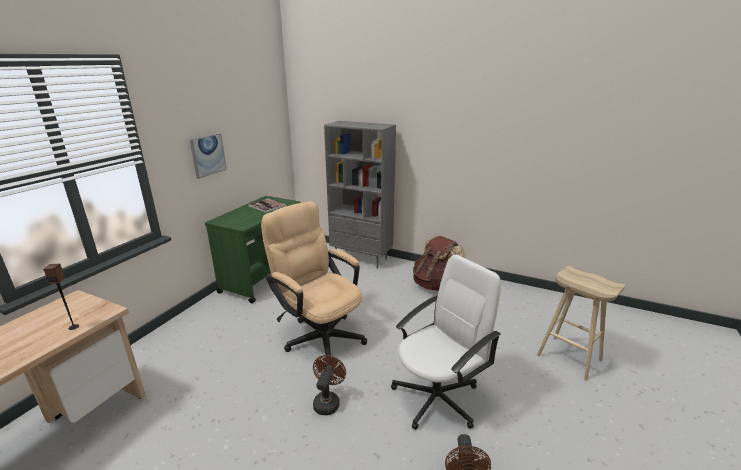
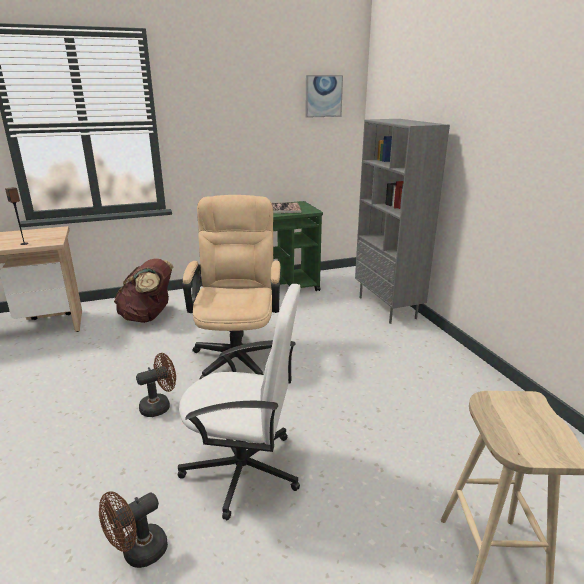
camera: 45 degrees right, 0 degrees up
(208, 155) = (233, 140): picture -> picture (323, 96)
(435, 284) = (433, 369): brown backpack -> brown backpack (148, 317)

